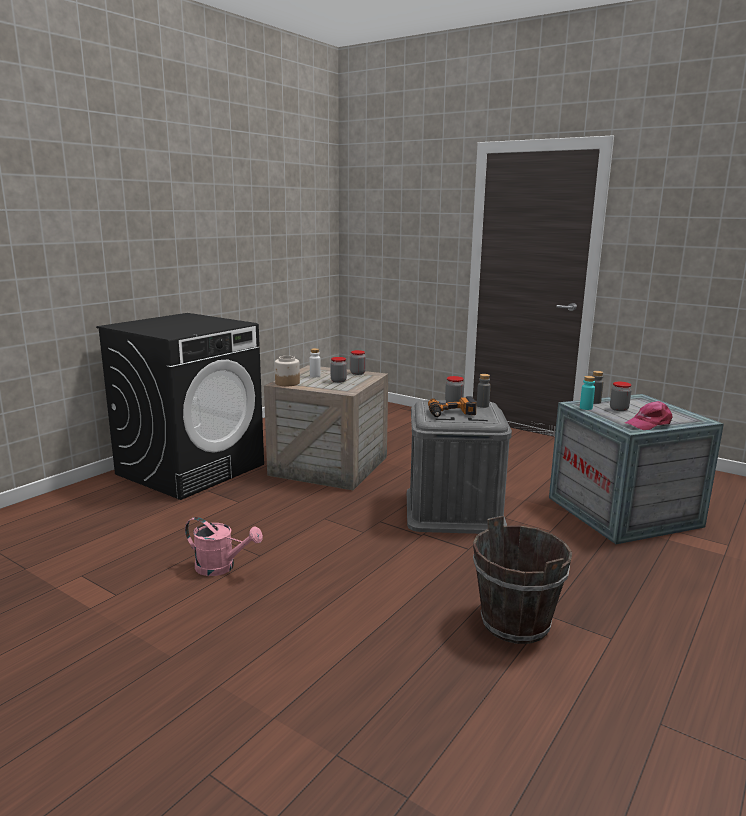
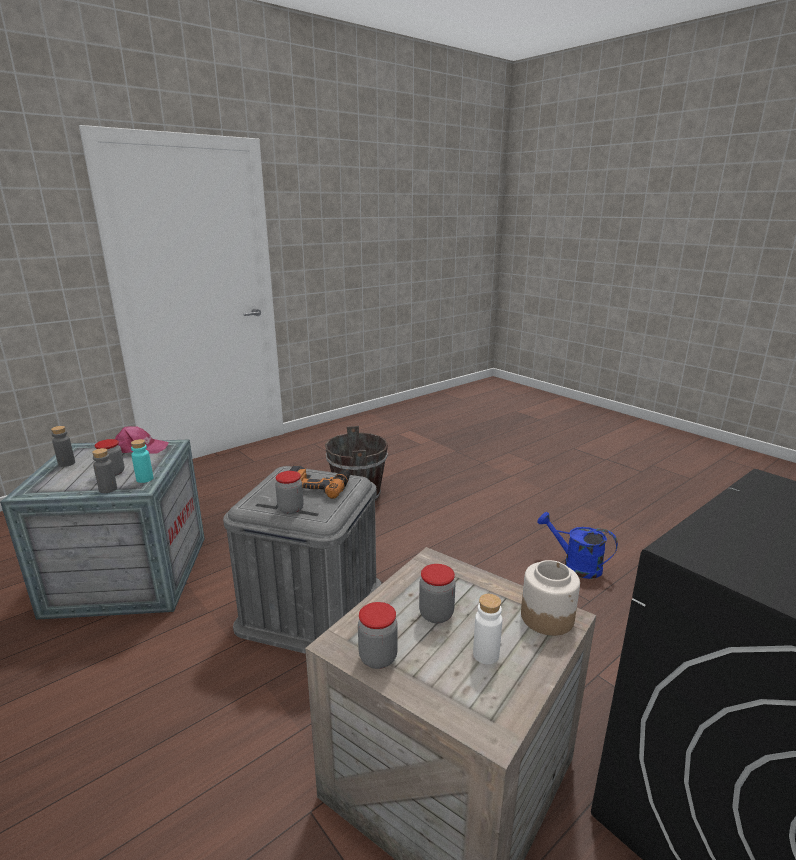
camera: 165 degrees left, 5 degrees up
(221, 567) = (575, 565): pink watering can -> blue watering can
(482, 405) = (260, 499): grey bottle -> grey bottle (66, 463)

